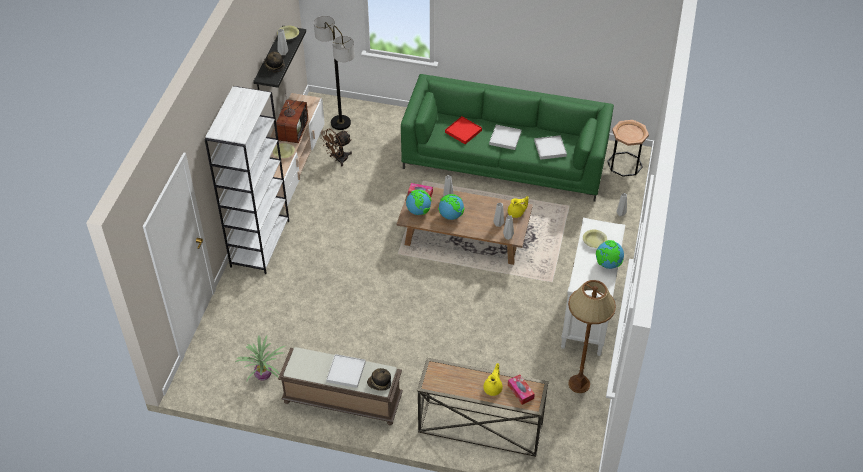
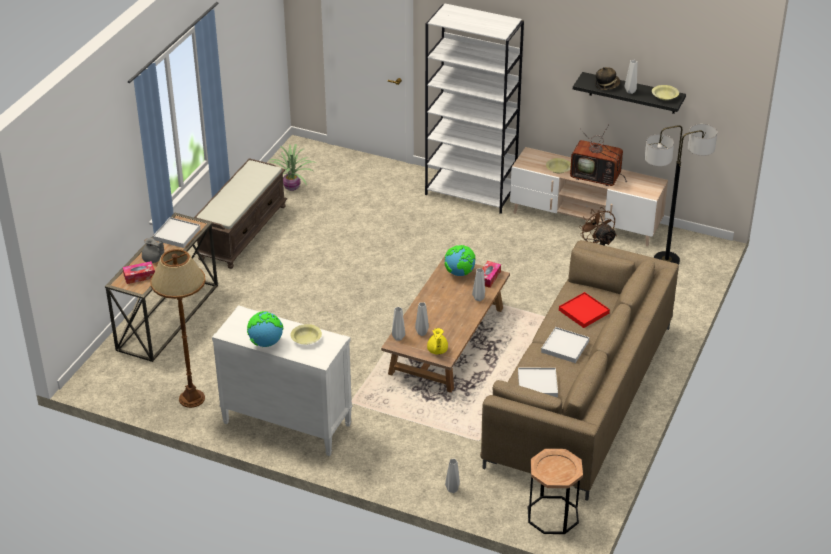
camera: 100 degrees right, 10 degrees down
(346, 372) = (236, 195): white tray -> white tray (177, 234)
(379, 384) = (213, 213): hat -> none
(451, 216) = (446, 297): globe -> none
(493, 388) = (153, 259): yellow teapot -> grey teapot
(505, 159) = (580, 394): green sofa -> brown sofa

